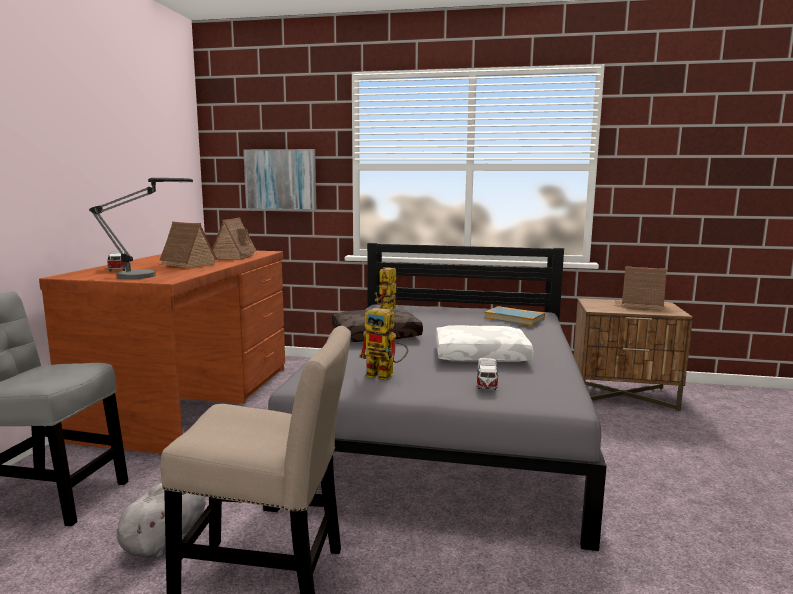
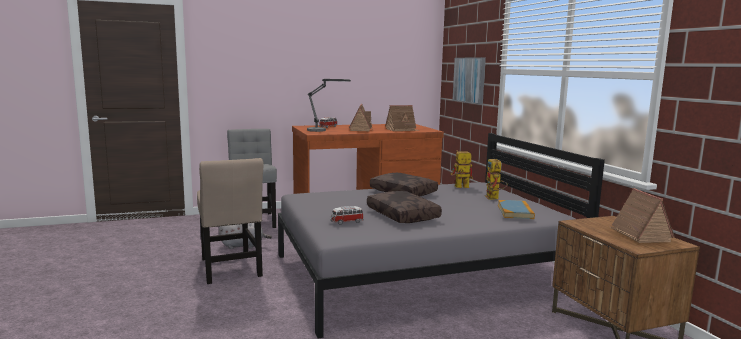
camera: 60 degrees right, 0 degrees up
(386, 375) = (332, 204): toy robot -> toy robot (494, 198)
(481, 355) = (403, 215): white pillow -> brown pillow

